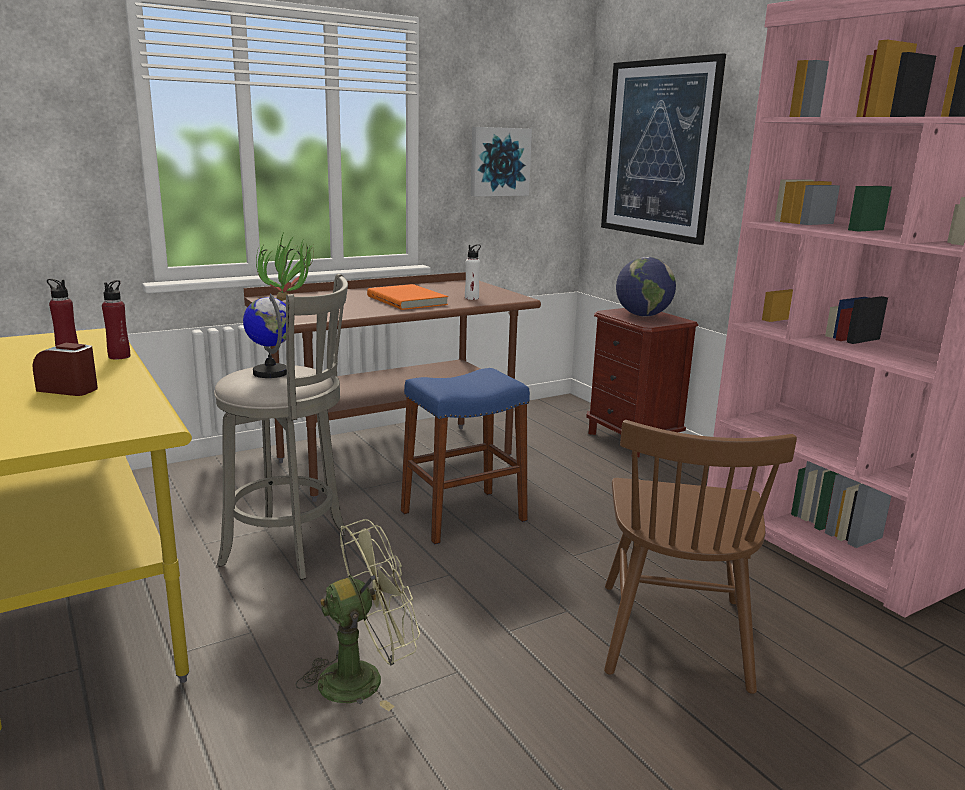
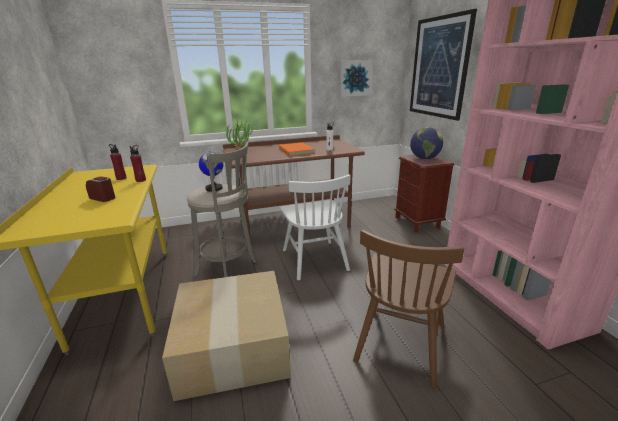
camera: 15 degrees right, 5 degrees up
(363, 677) = (231, 345): green fan -> cardboard box
(463, 516) = (314, 259): blue stool -> white chair

